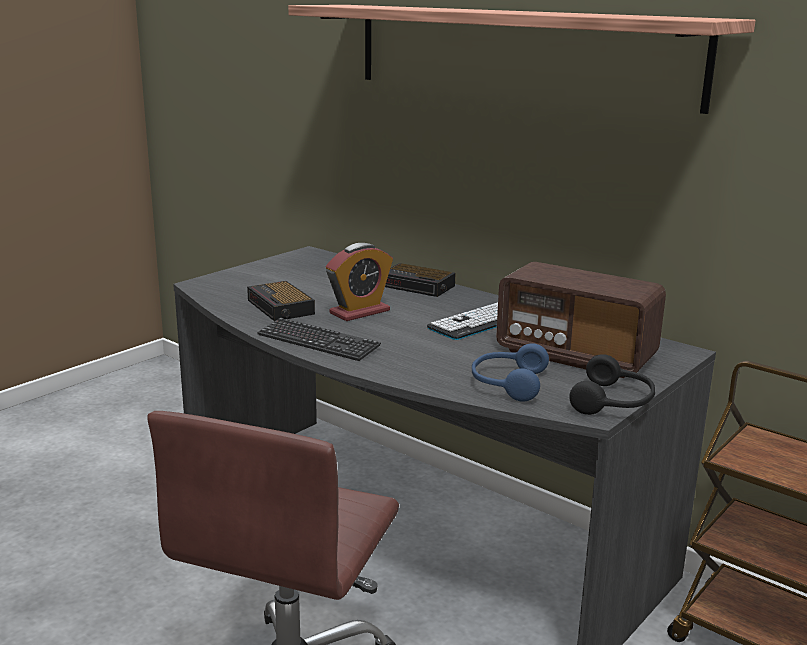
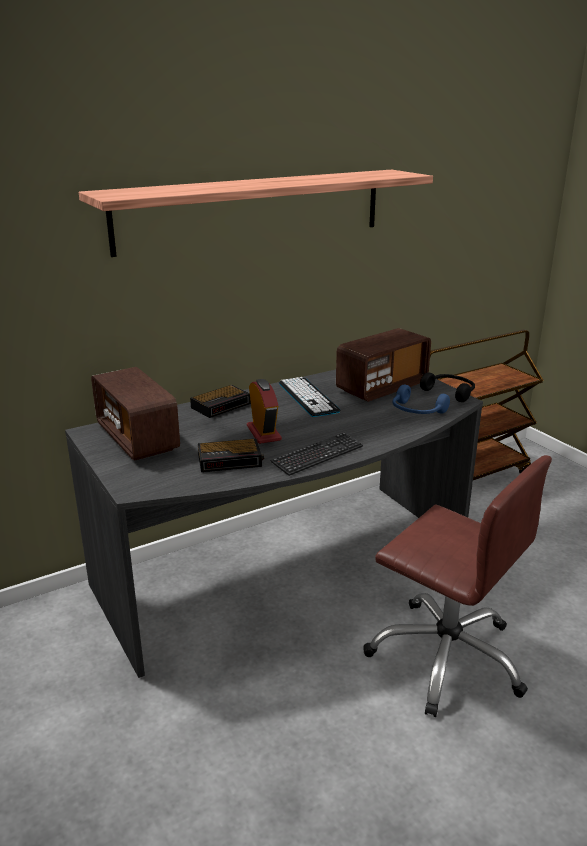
camera: 70 degrees left, 5 degrees up
(307, 269) = (137, 438): none -> radio

